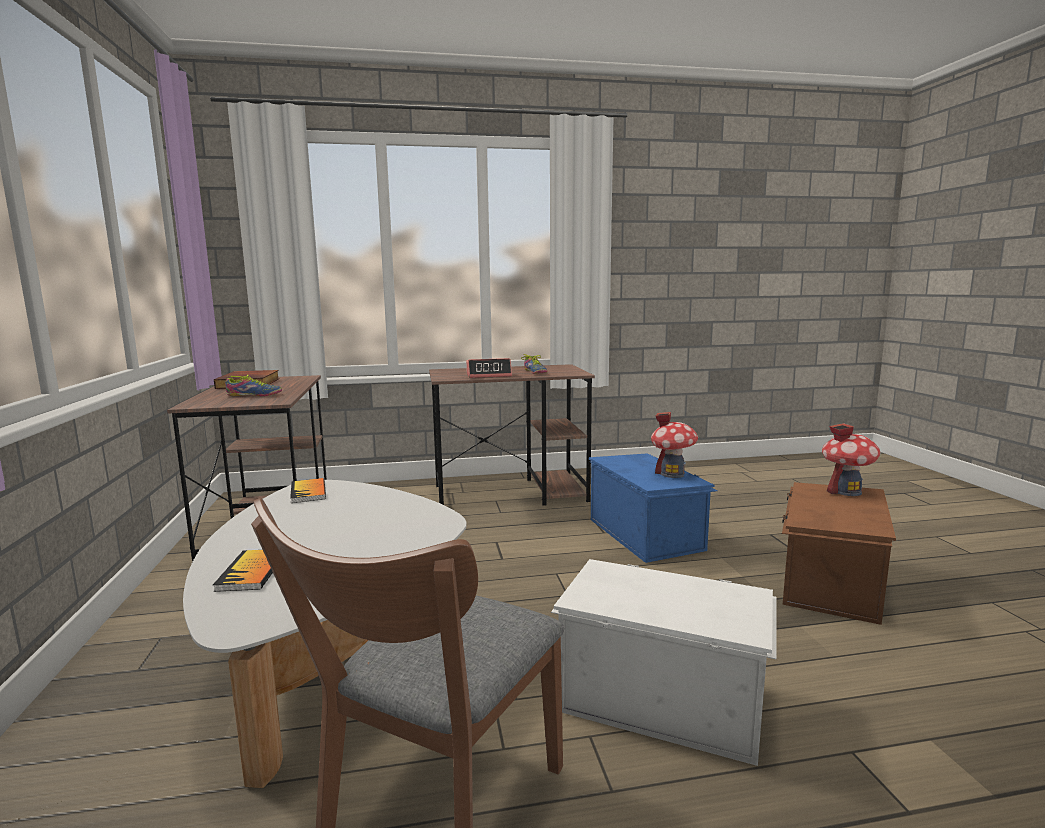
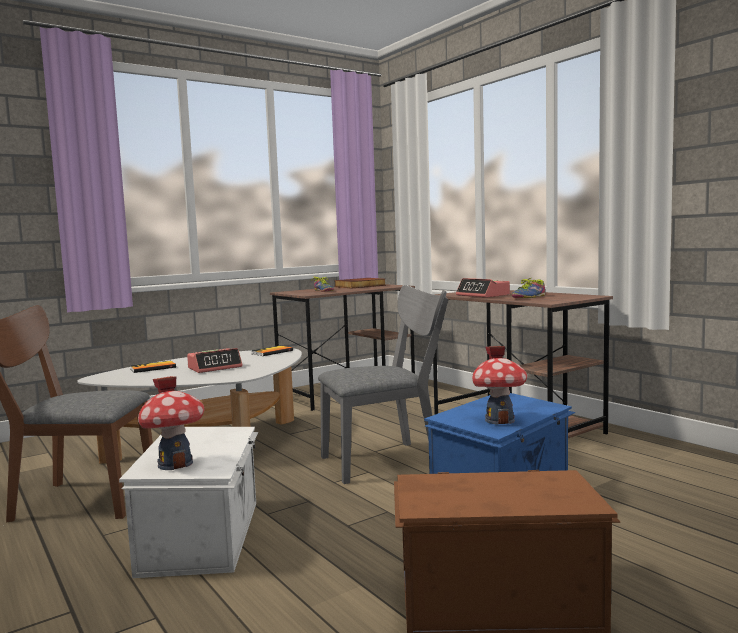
camera: 65 degrees right, 5 degrees down
(348, 530) = (215, 367): none -> alarm clock
(536, 558) = (388, 460): none -> grey chair
(846, 491) = (565, 492): toy house -> toy house (175, 463)

